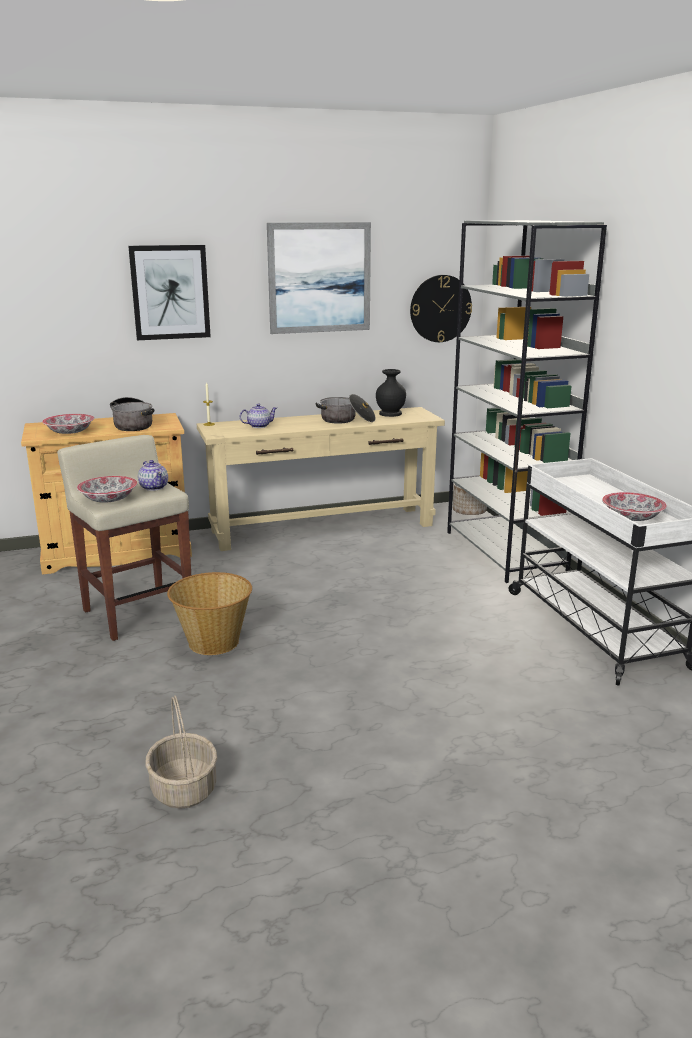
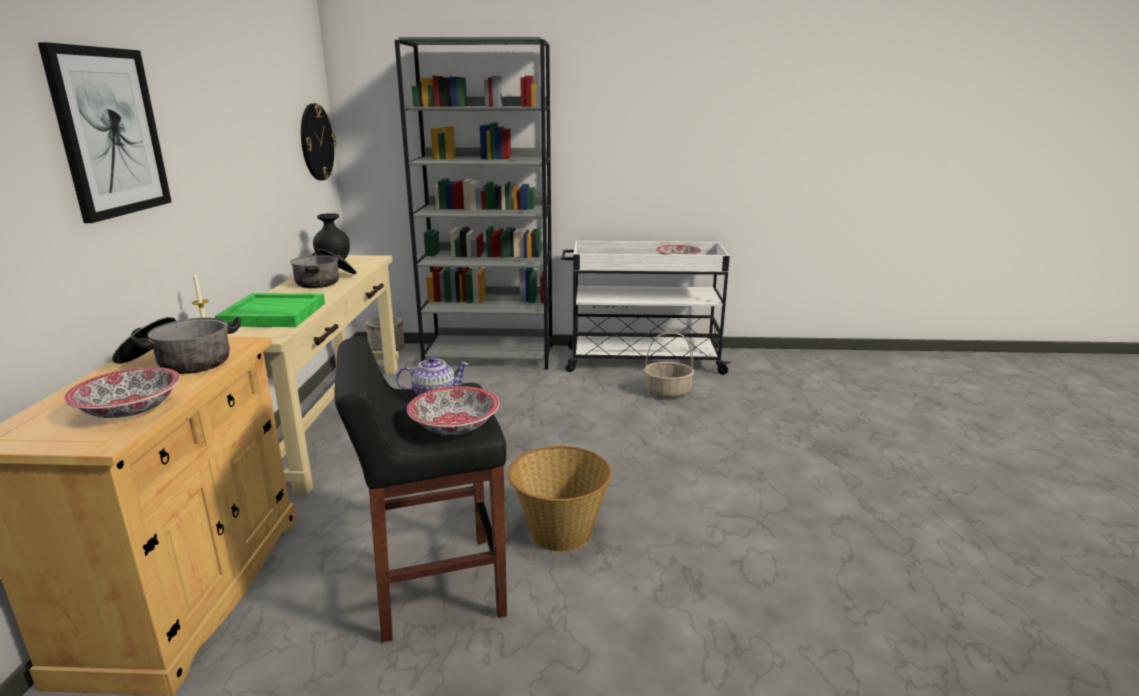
camera: 70 degrees left, 0 degrees up
(137, 613) = (435, 586): beige stool -> black stool
(184, 789) = (850, 586): basket -> basket (667, 392)
(258, 426) = (272, 314): teapot -> green tray
(319, 278) = (240, 107): picture -> none

